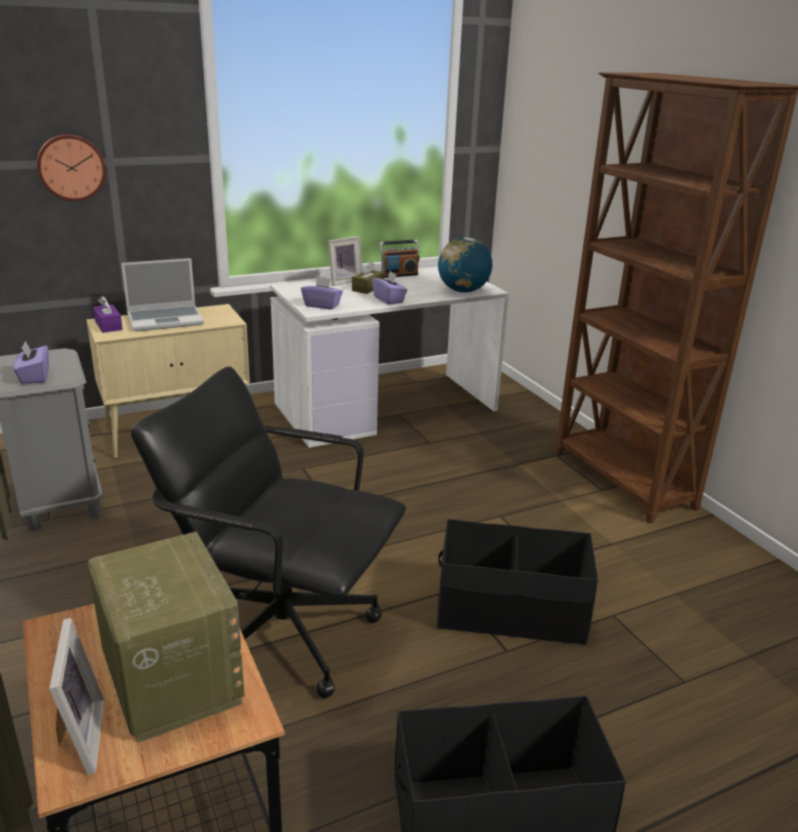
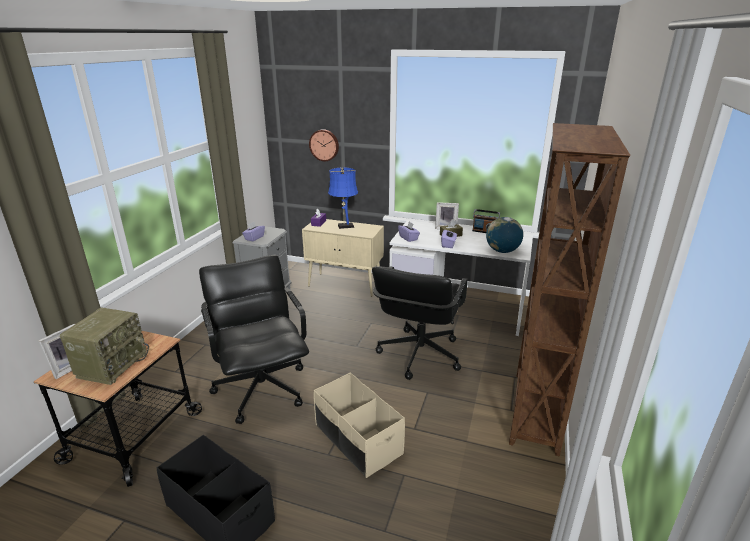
camera: 45 degrees right, 0 degrees up
(166, 319) = (344, 226): laptop -> blue table lamp
(424, 479) = (418, 354): none -> black office chair
(511, 612) = (357, 439): black storage box -> beige storage box

